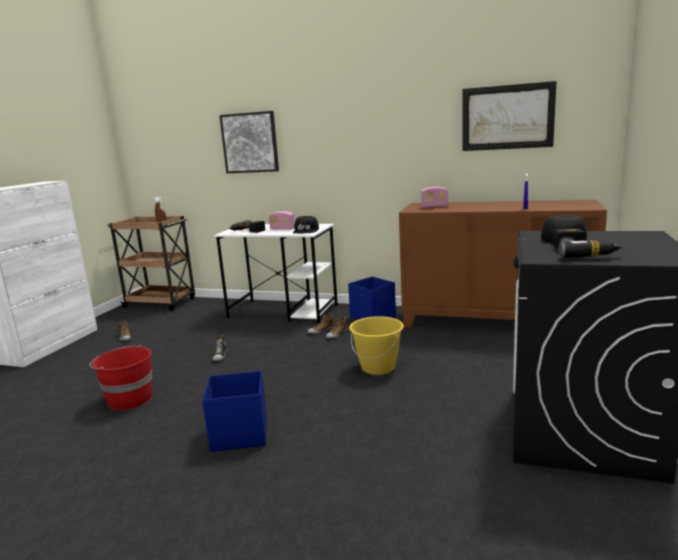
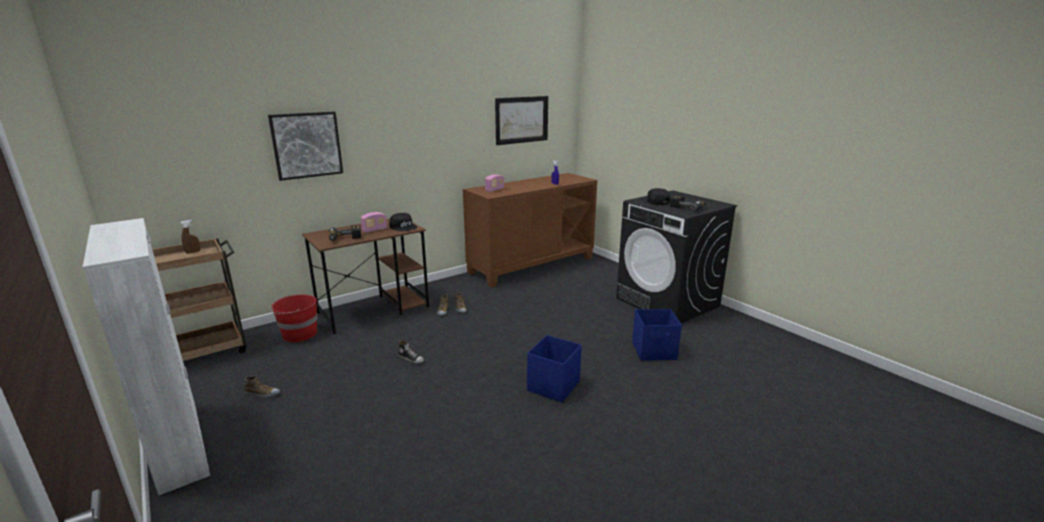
camera: 55 degrees left, 5 degrees up
(129, 399) = (423, 419): red bucket -> red bucket (299, 334)
(284, 311) = (374, 309): white desk -> brown desk
(373, 317) = (455, 288): blue storage box -> blue storage box (654, 351)
(378, 367) = (534, 315): yellow bucket -> none

